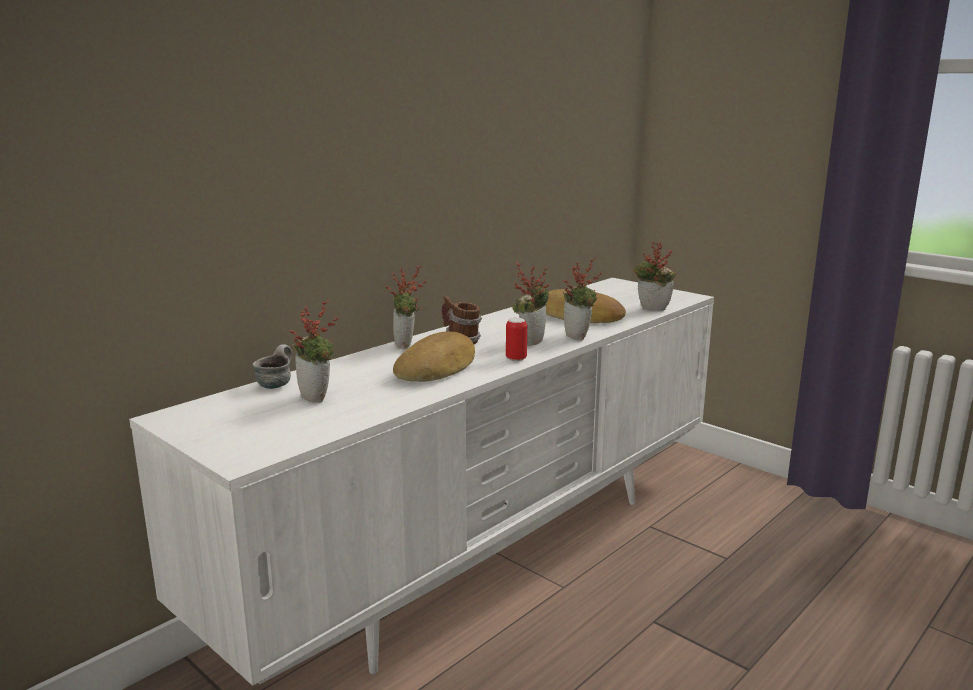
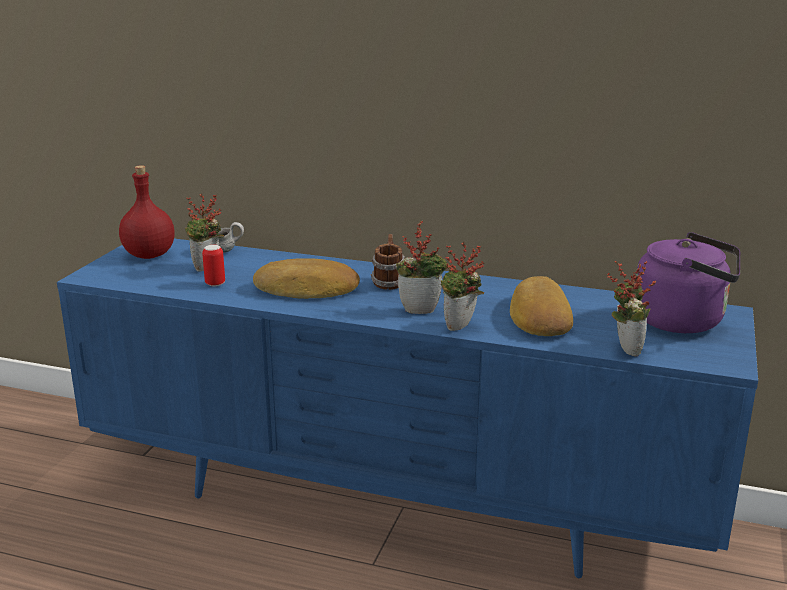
camera: 65 degrees right, 5 degrees up
(223, 419) = (150, 255): none -> red bottle
(407, 346) = (354, 267): potted plant -> none
(486, 553) = (396, 503): white cabinet -> blue cabinet
(516, 359) = (359, 313): can -> can (215, 284)
(620, 291) = (684, 321): none -> purple kettle

